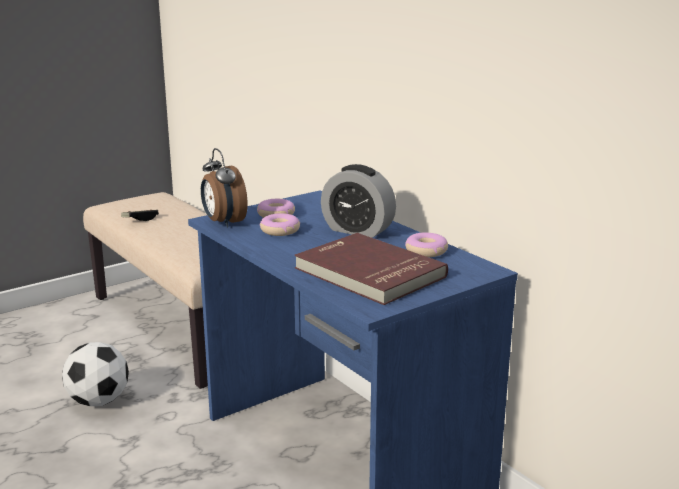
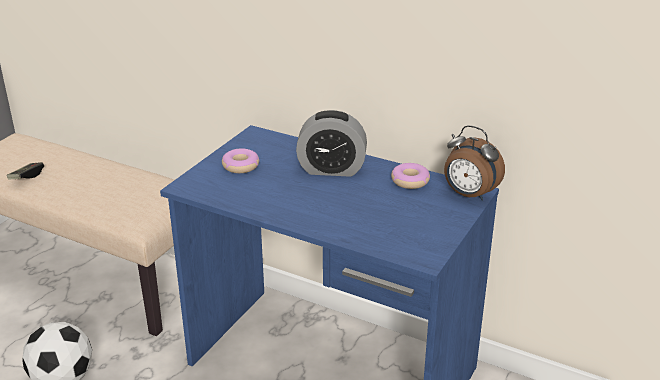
camera: 25 degrees left, 10 degrees up
(223, 222) = (200, 187): alarm clock -> alarm clock (469, 195)
(280, 230) = (263, 185): donut -> none
(368, 273) = (386, 219): red book -> none

